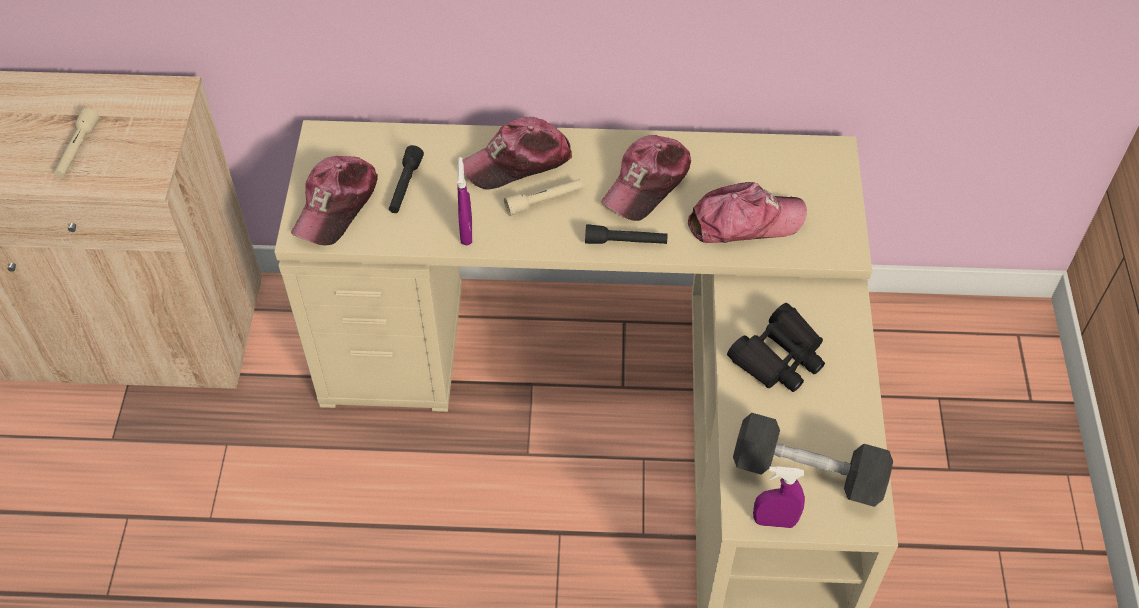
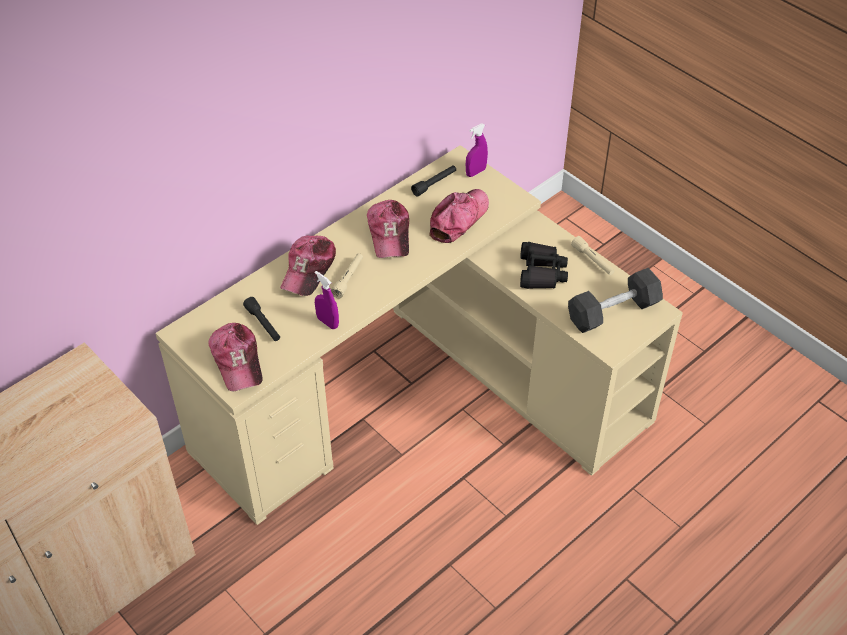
camera: 45 degrees left, 5 degrees down
(77, 150) = (61, 433): beige flashlight -> beige flashlight (593, 261)
(626, 242) = (414, 269): black flashlight -> black flashlight (434, 184)
(774, 521) = (624, 342): purple spray bottle -> purple spray bottle (475, 172)

